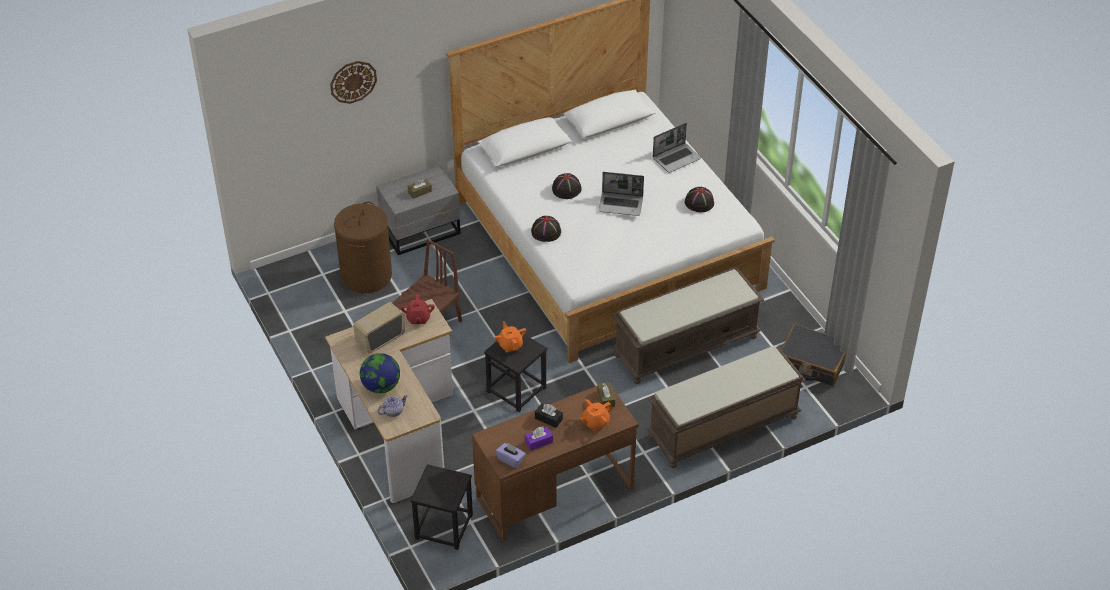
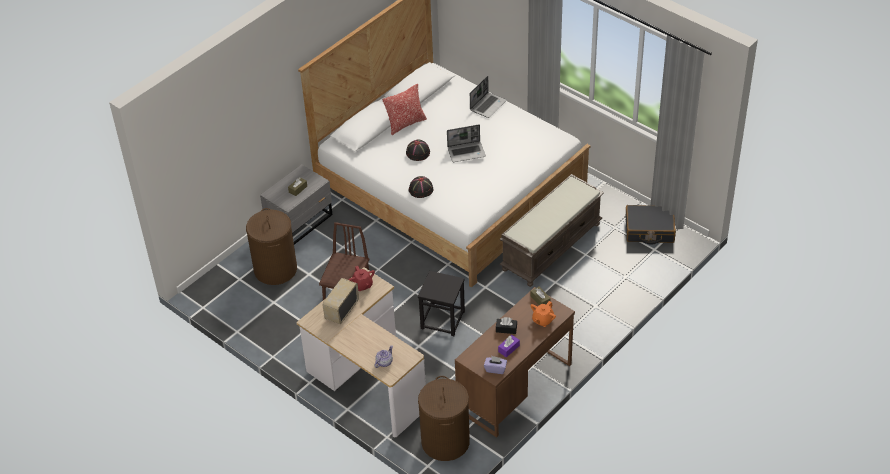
camera: 20 degrees left, 0 degrees up
(353, 81) = (236, 112): wall clock -> none
(381, 386) = (363, 346): globe -> none
(444, 527) = (445, 442): black stool -> brown laundry basket
(510, 345) = (435, 285): orange teapot -> none
(572, 152) = (406, 124): none -> pillow
(699, 202) = (523, 133): black hat -> none
(723, 427) = (611, 298): brown bench -> none

